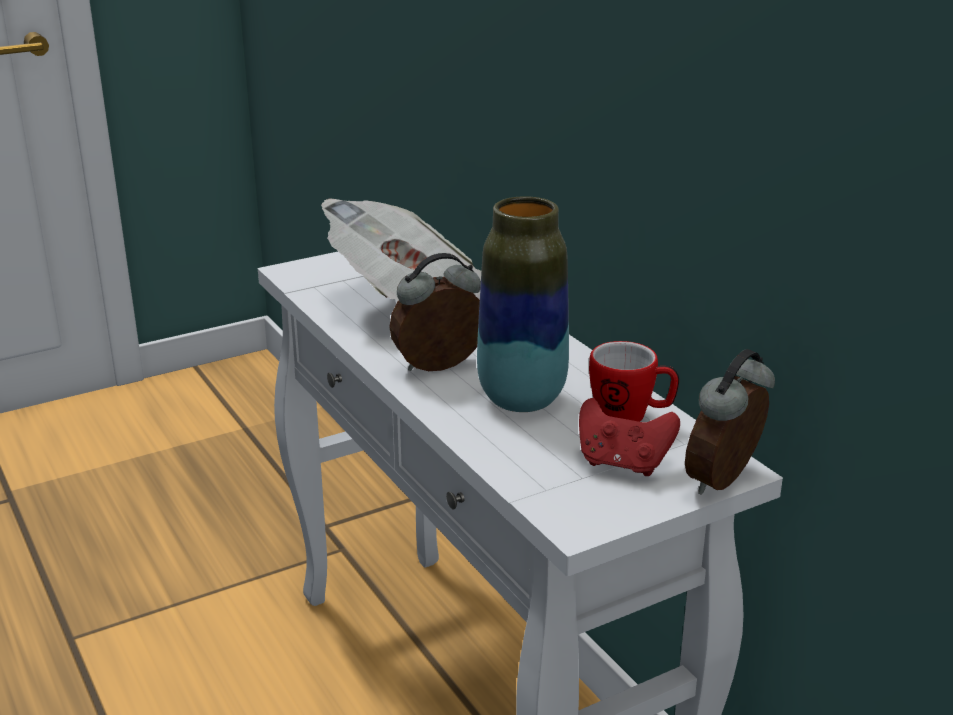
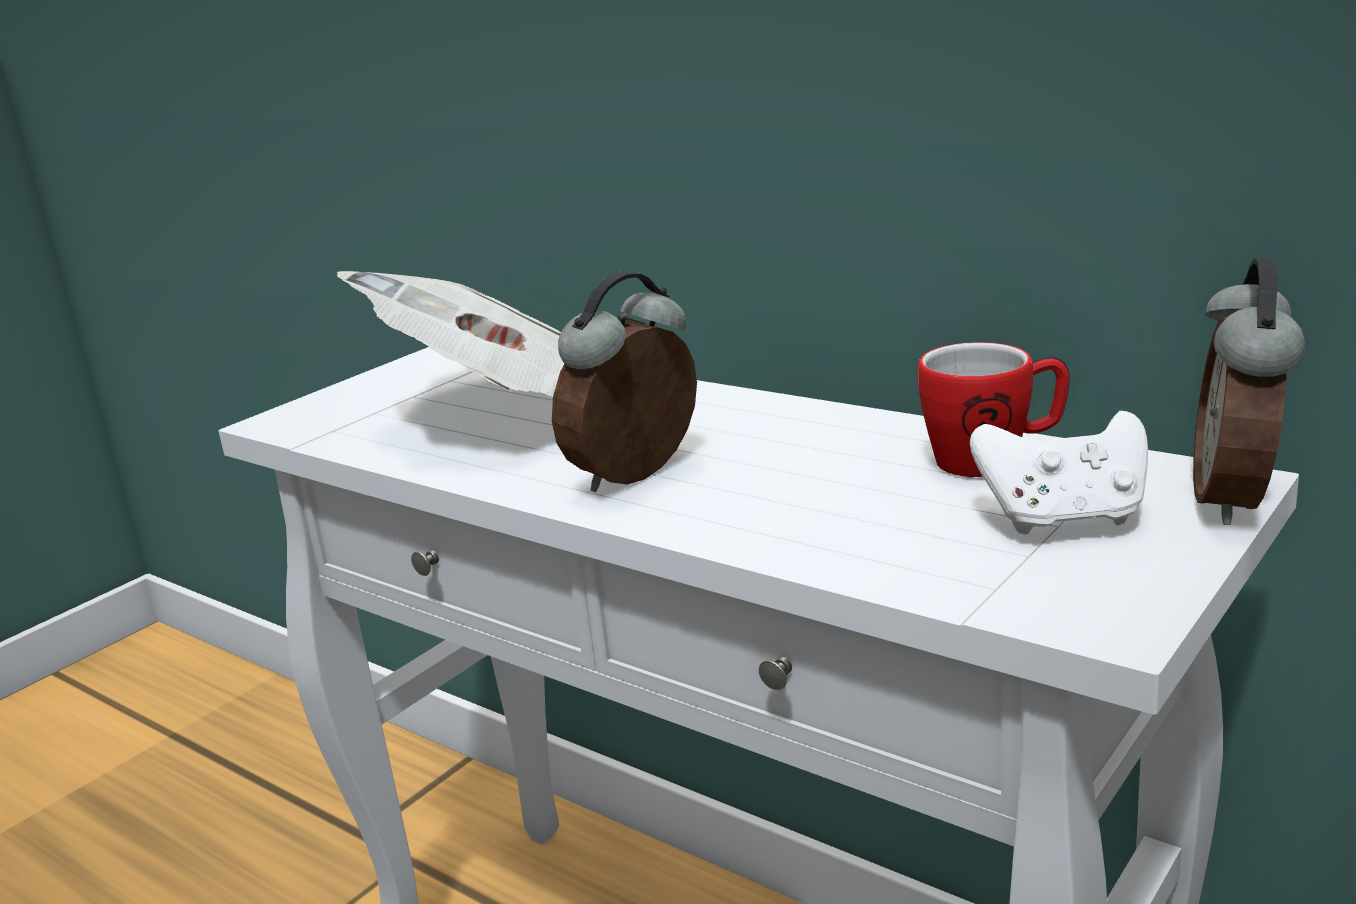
camera: 20 degrees left, 5 degrees down
(522, 399) = (810, 482): vase -> none
(623, 463) = (1064, 519): red game controller -> white game controller

